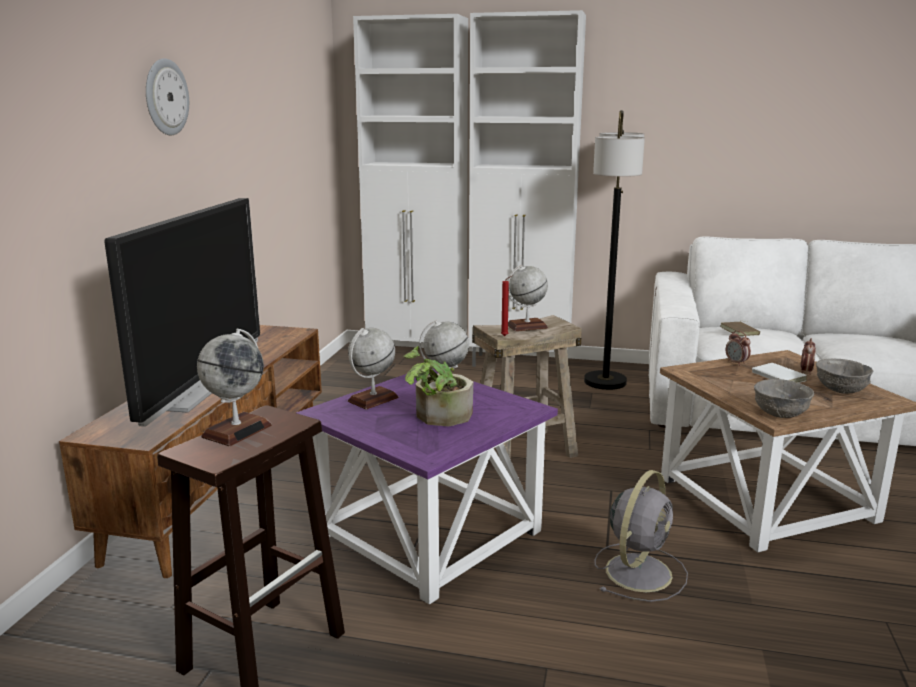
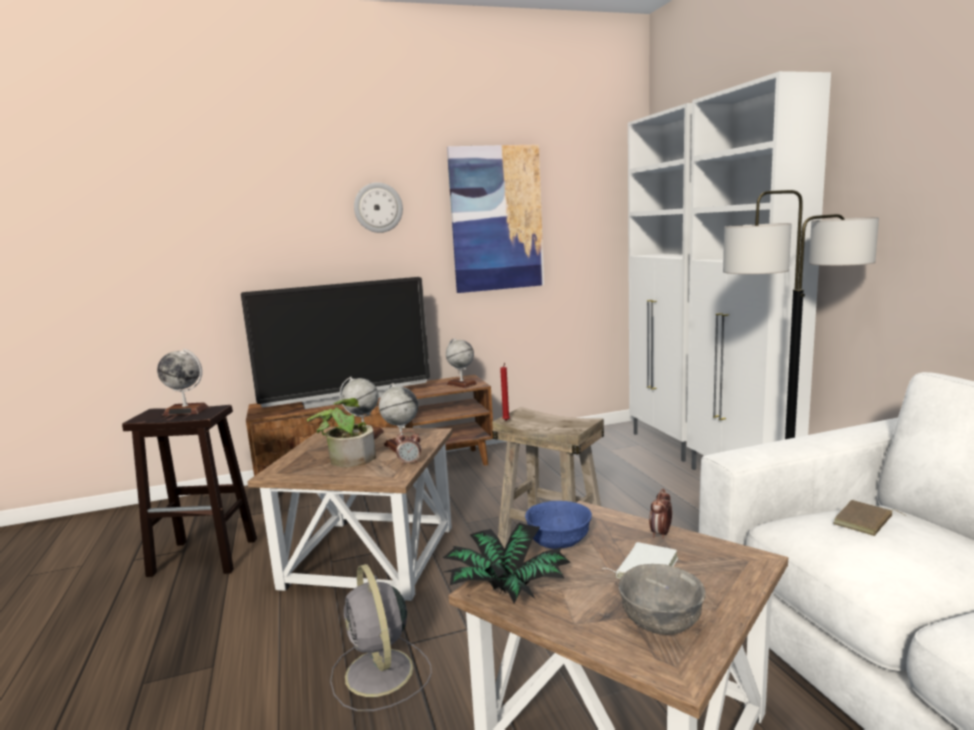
camera: 60 degrees right, 5 degrees down
(255, 119) = (496, 219): none -> picture
(429, 532) = (373, 555): purple side table -> brown side table
(526, 326) = (553, 420): globe -> globe (461, 384)
(639, 571) = (380, 674): grey fan -> grey fan turned 60 degrees clockwise
(725, 387) = (558, 543): none -> blue bowl
(781, 413) = (506, 590): grey bowl -> potted plant
(806, 371) = (703, 584): alarm clock -> alarm clock (409, 463)

